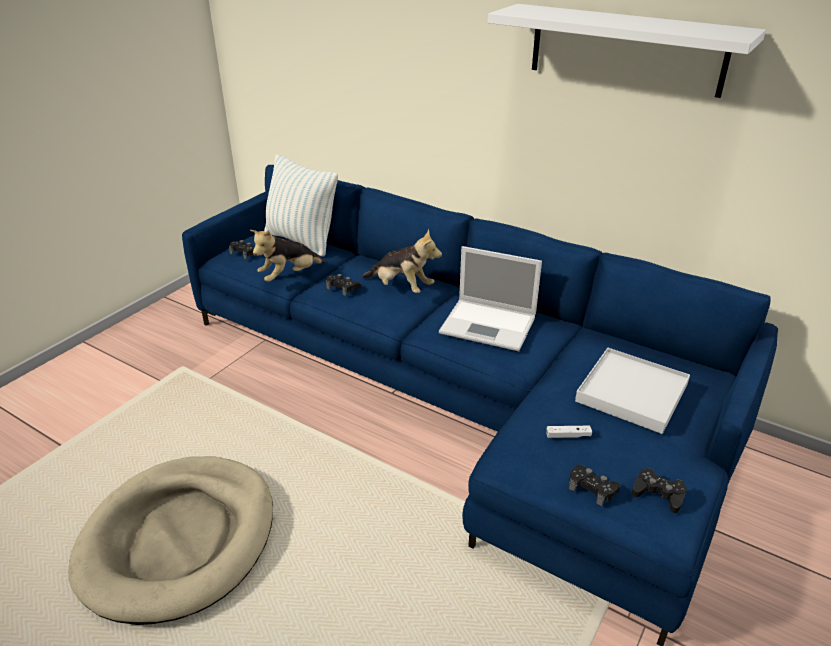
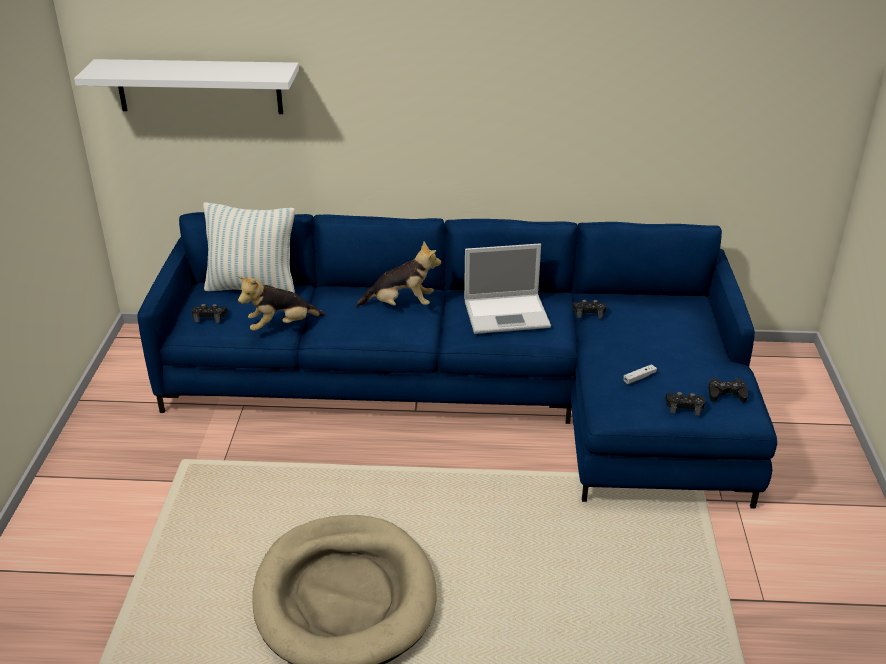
camera: 30 degrees left, 0 degrees up
(289, 276) = (281, 326): plush toy -> plush toy turned 45 degrees clockwise
(343, 288) = (348, 321): black game controller -> black game controller (589, 312)
(626, 49) = (570, 49): white shelf -> white shelf (199, 86)
(632, 393) = (656, 332): white tray -> none

